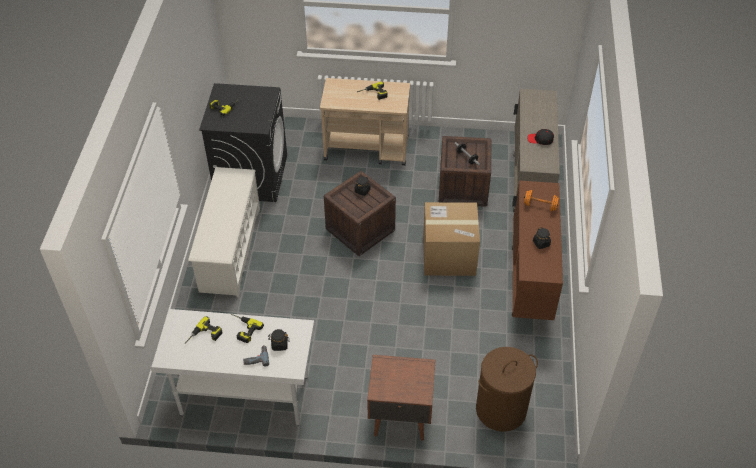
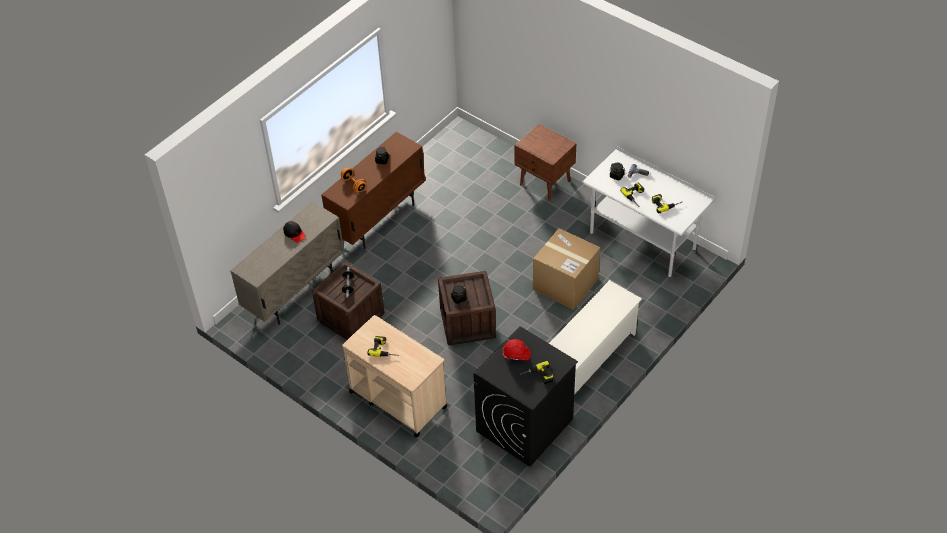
camera: 145 degrees left, 0 degrees up
(254, 112) = (516, 354): none -> red hard hat
(449, 255) = (416, 268): cardboard box -> cardboard box (565, 284)
(501, 409) = (476, 158): brown laundry basket -> none

